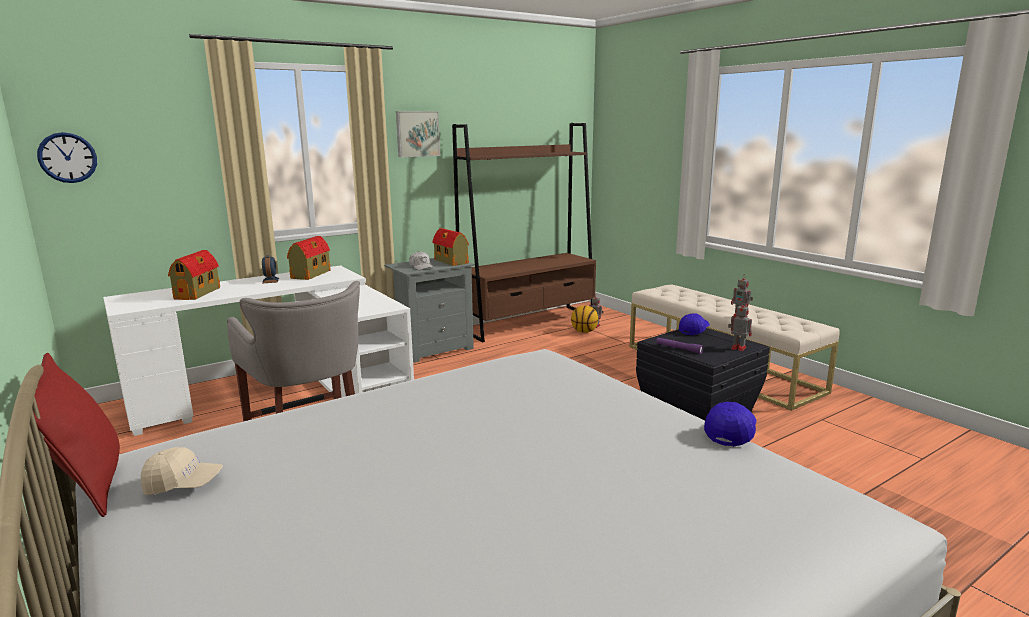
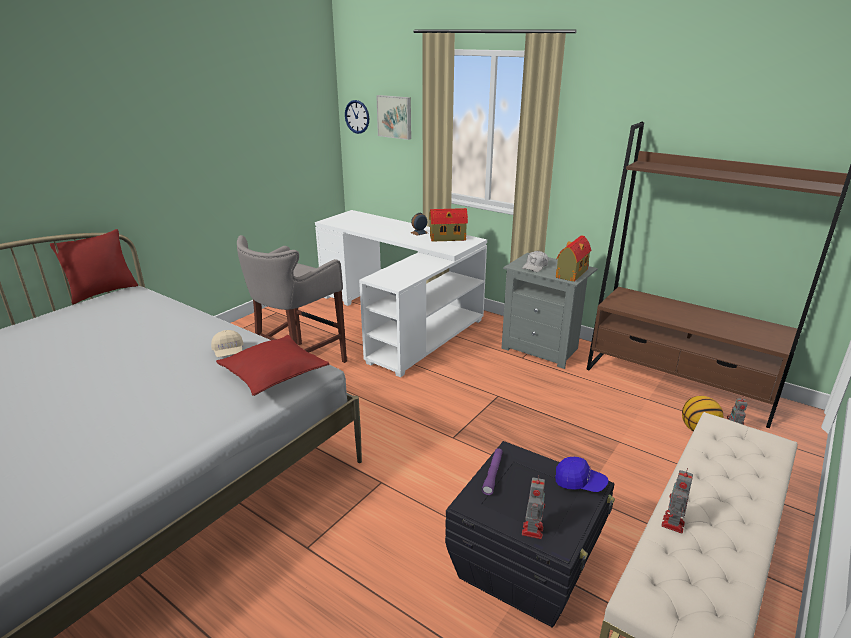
camera: 70 degrees right, 10 degrees up
(183, 485) = (90, 309): beige cap -> beige cap (229, 352)
(198, 293) = (373, 225): toy house -> none
(417, 134) = (601, 127): picture -> picture (395, 117)
(551, 363) = (274, 373): none -> red pillow
(731, 432) = (115, 480): blue cap -> none

